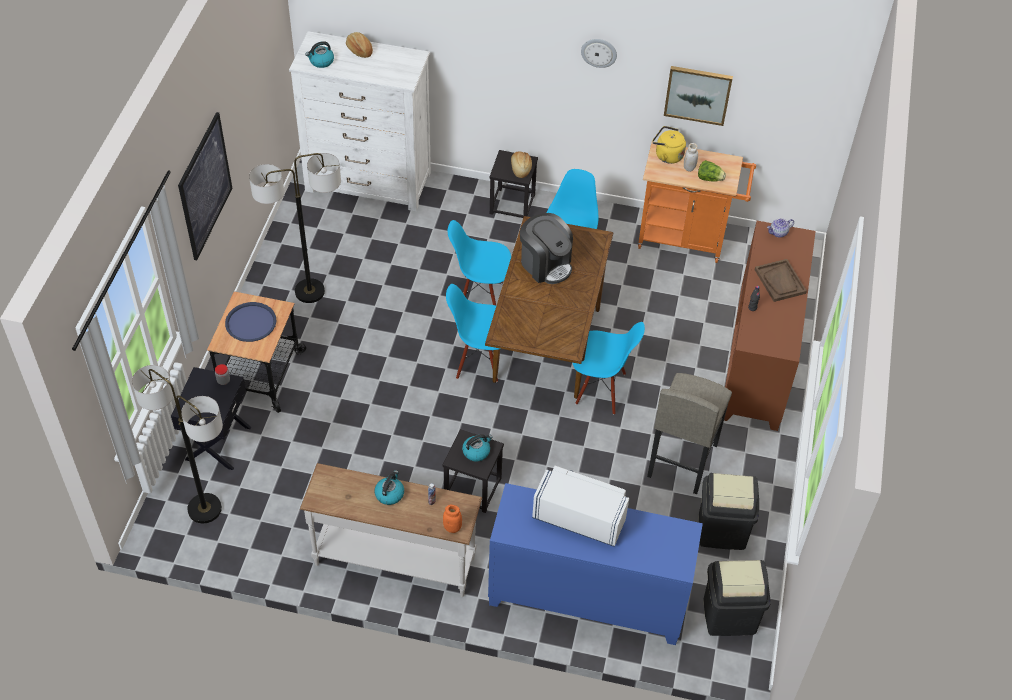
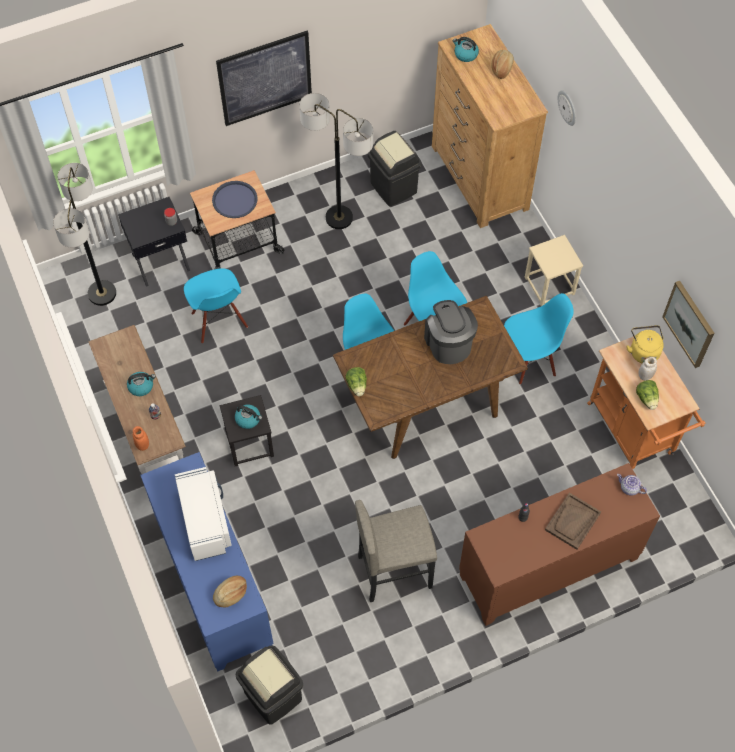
camera: 55 degrees right, 10 degrees up
(368, 182) = (479, 178): white dresser -> brown dresser
(512, 205) = (549, 285): black stool -> beige stool
(520, 168) = (558, 262): bread -> bread (231, 594)
(531, 345) = (357, 386): none -> lettuce
(545, 264) = (448, 343): coffee machine -> coffee machine turned 150 degrees clockwise
(599, 52) = (640, 220): wall clock -> wall clock (567, 107)
(600, 389) = (415, 469): blue chair -> blue chair (219, 321)
(722, 530) = (350, 642): black trash can -> black trash can (394, 187)

